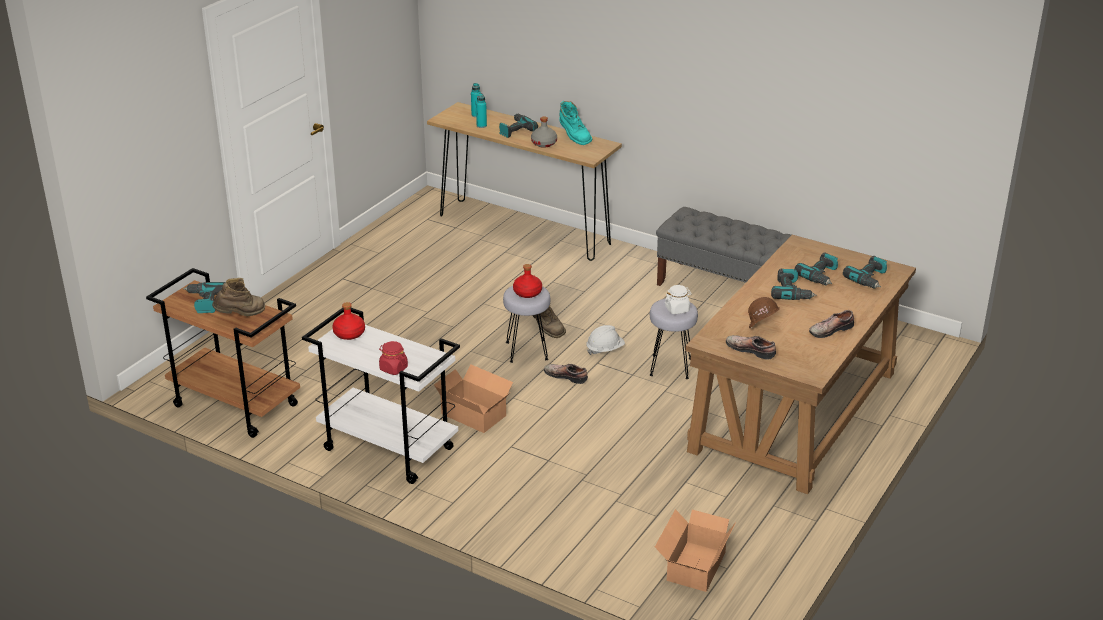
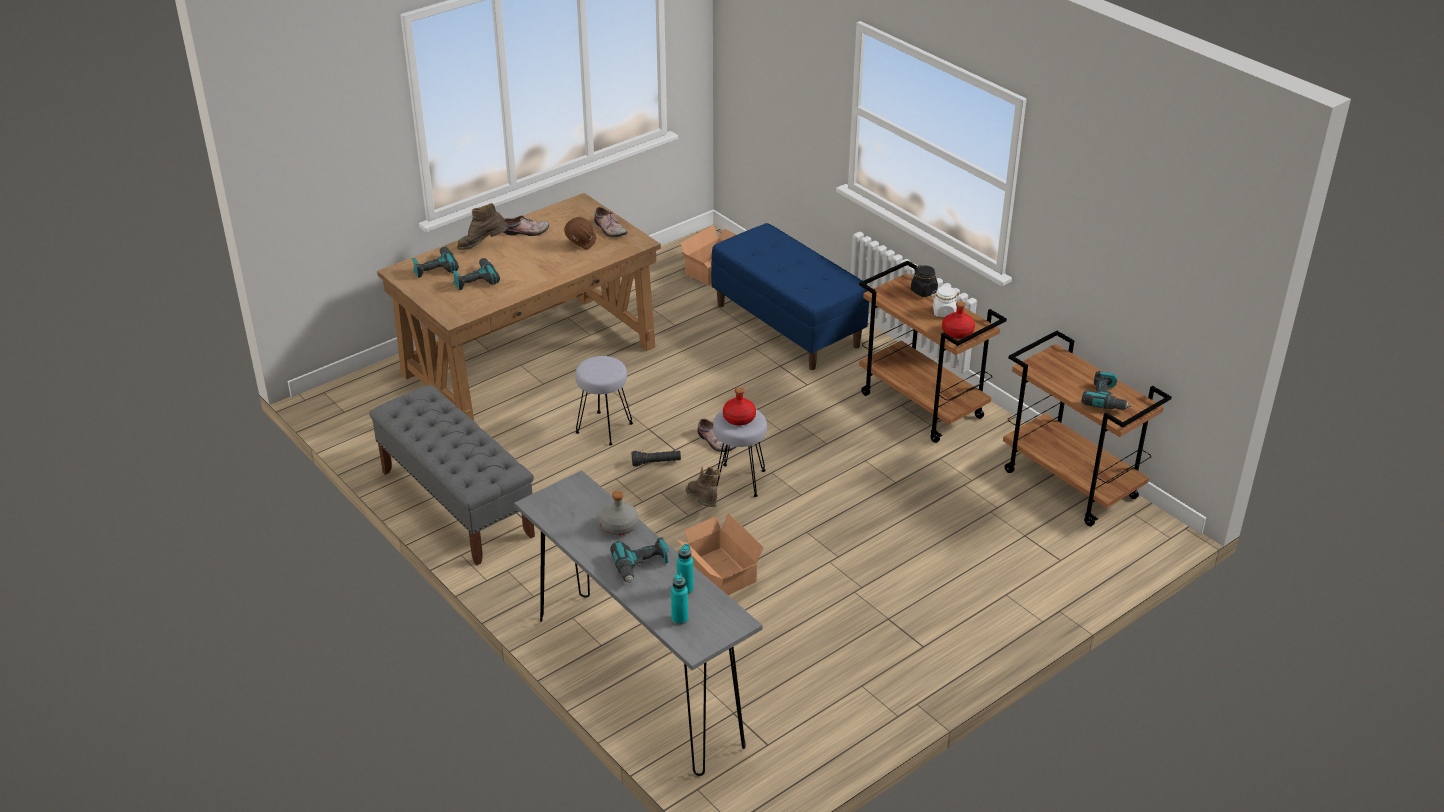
camera: 160 degrees left, 5 degrees up
(241, 316) = (1066, 374): brown boot -> brown boot (482, 246)
(387, 449) = (923, 406): white cart -> brown cart
(393, 368) = (924, 291): red jar -> black jar
(474, 413) = (827, 423): cardboard box -> cardboard box (720, 574)
(524, 229) = (638, 681): brown console table -> grey console table
(564, 509) = (788, 325): none -> blue bench
(573, 138) = (570, 528): turquoise boot -> none
(605, 349) = (656, 463): white hard hat -> black flashlight
(677, 309) = (599, 365): white jar -> white jar (944, 312)
(791, 292) = (520, 270): power drill -> none

